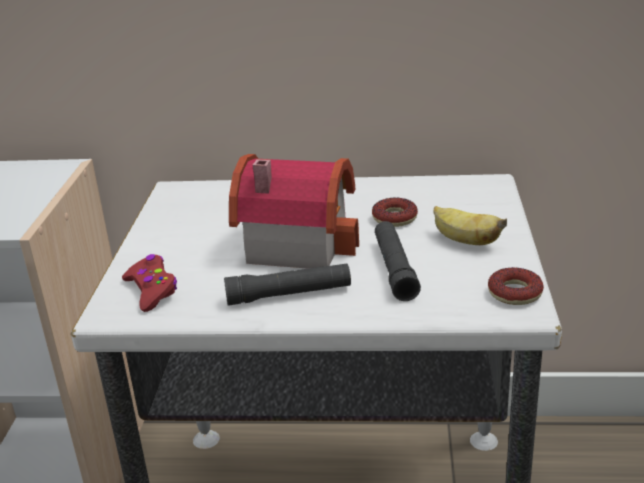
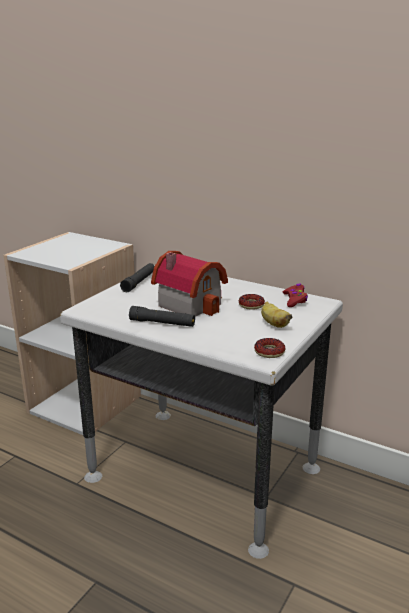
camera: 25 degrees right, 5 degrees down
(152, 290) = (107, 306): red game controller -> red game controller (295, 300)
(395, 269) = (223, 326): black flashlight -> black flashlight (139, 282)

